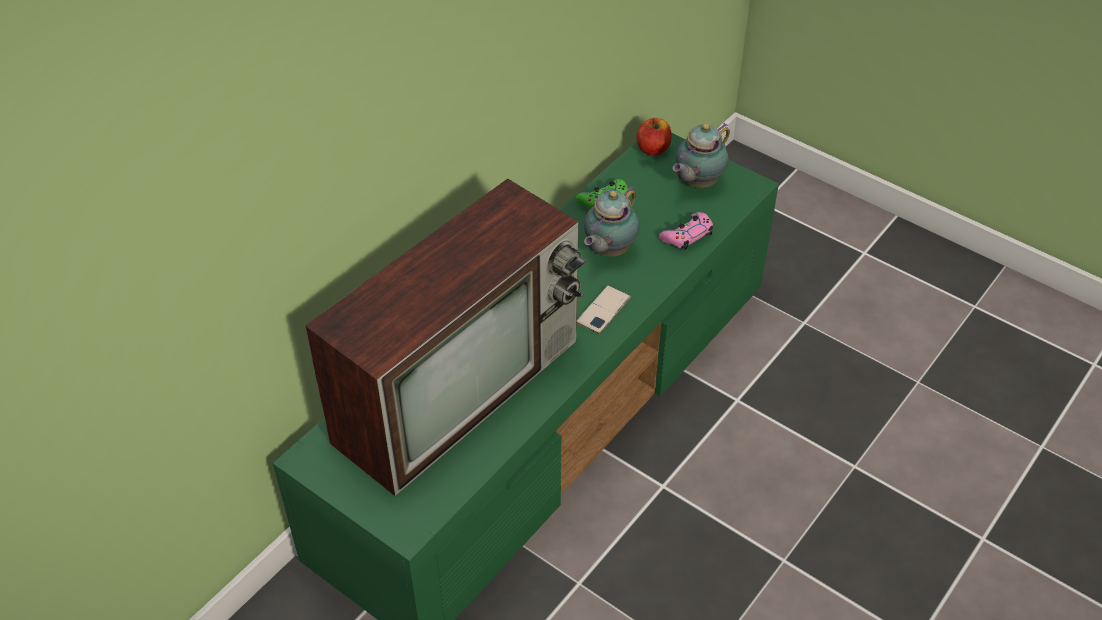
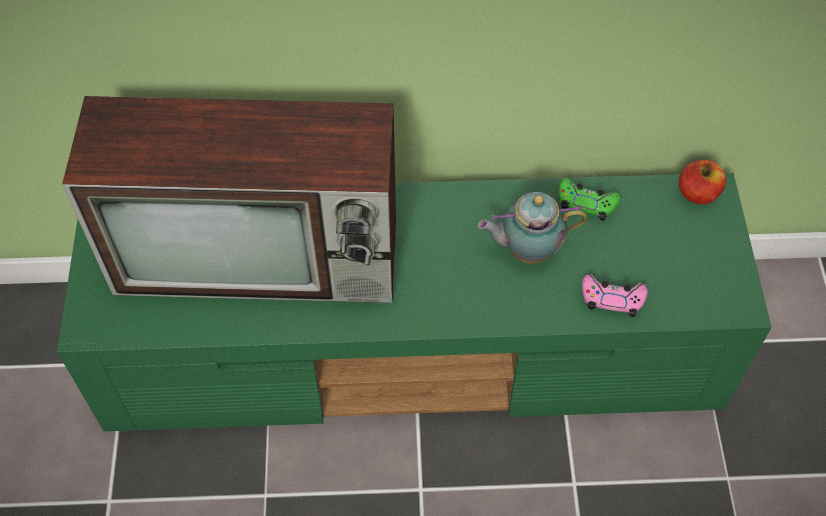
camera: 50 degrees right, 10 degrees up
(603, 310) = (450, 297): phone -> none
(697, 183) = (692, 259): teapot -> none

